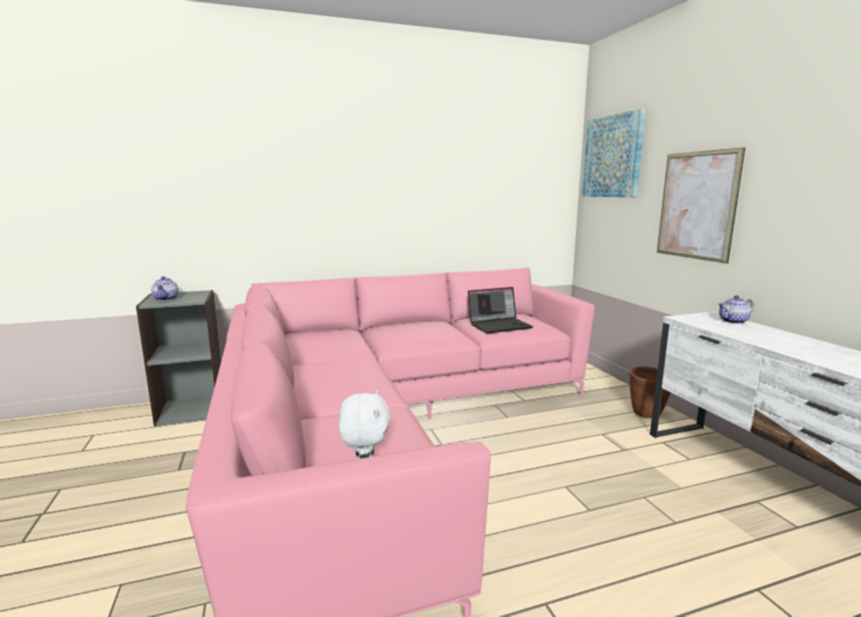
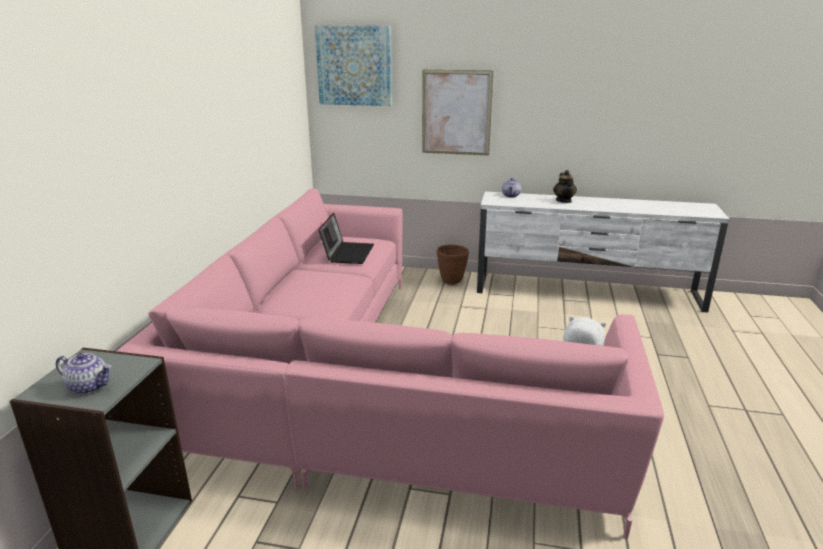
camera: 60 degrees left, 10 degrees up
(801, 344) = (564, 201): none -> teapot

